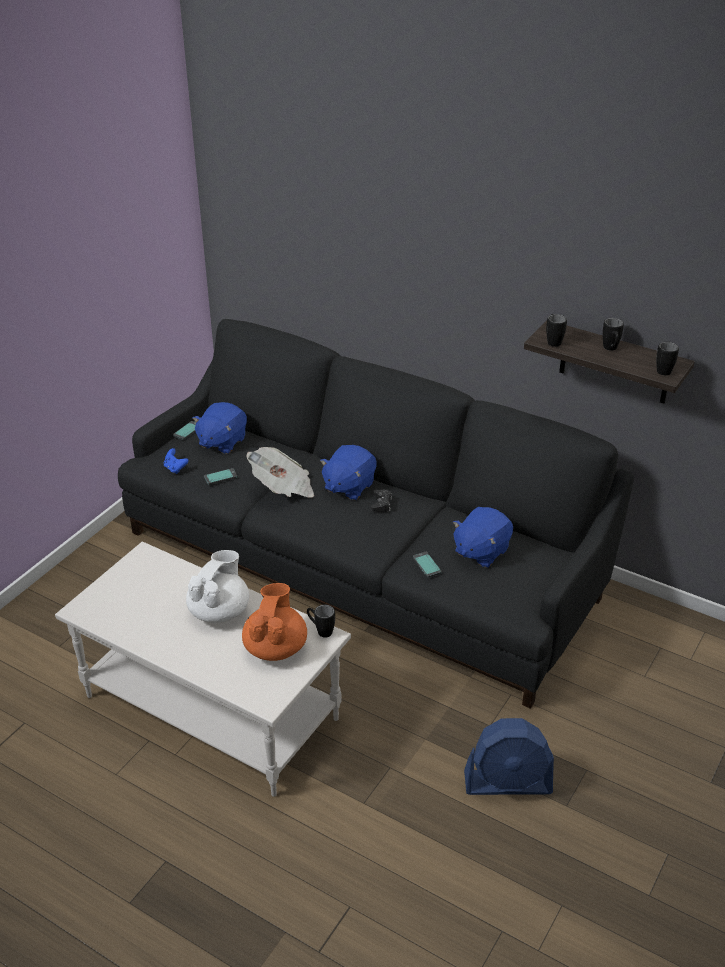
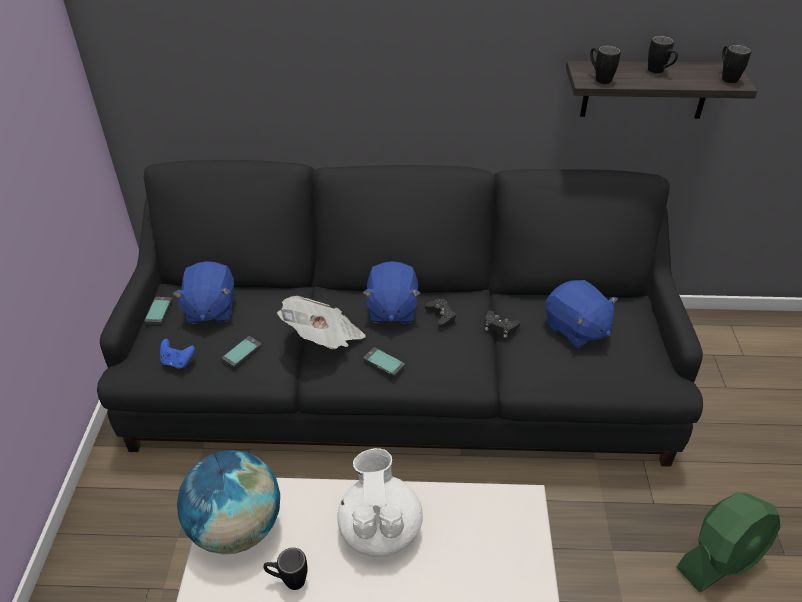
camera: 30 degrees left, 5 degrees up
(135, 575) = (236, 528): none -> globe
(275, 647) = (482, 545): orange teapot -> none
(320, 630) = (512, 497): black mug -> black mug (288, 580)
(422, 528) = (499, 327): none -> black game controller
(426, 565) = (540, 366): phone -> phone (383, 362)
(481, 551) = (576, 329): blue plush toy -> blue plush toy turned 45 degrees counterclockwise
(508, 783) = (720, 558): blue fan -> green fan

